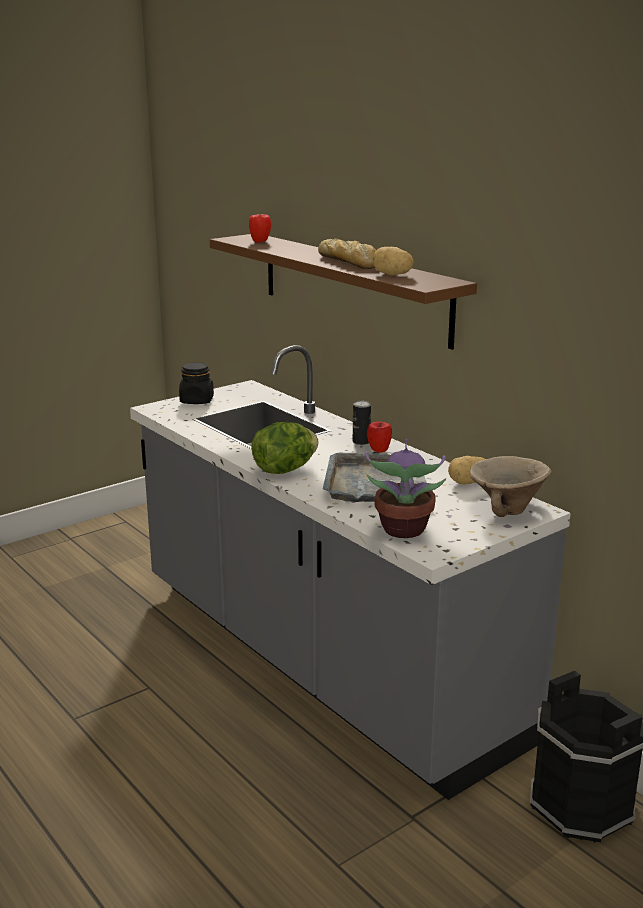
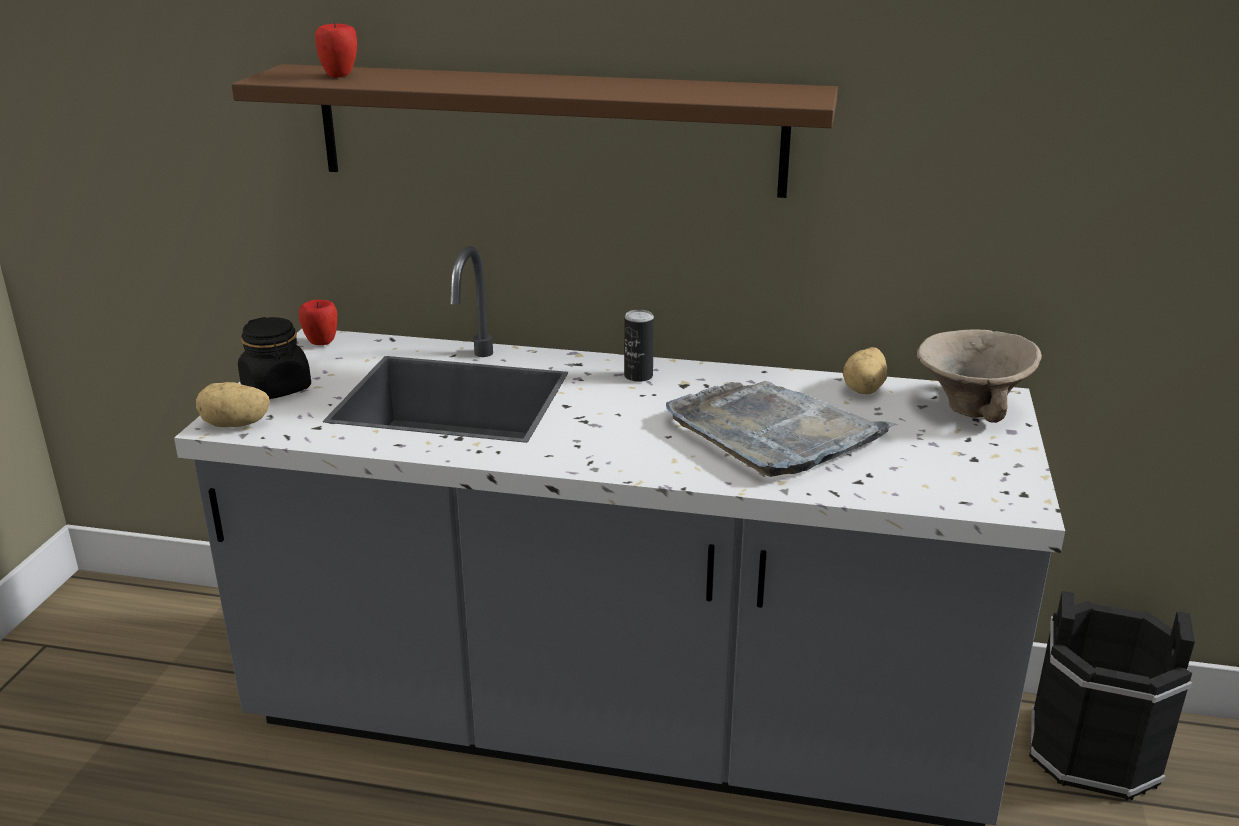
camera: 40 degrees left, 5 degrees up
(285, 470) = (622, 457): lettuce -> none
(349, 262) = (583, 85): bread -> none
(379, 451) = (685, 382): apple -> apple (321, 343)
(392, 275) = (705, 93): potato -> potato (235, 425)
(403, 530) = (932, 488): potted plant -> none

